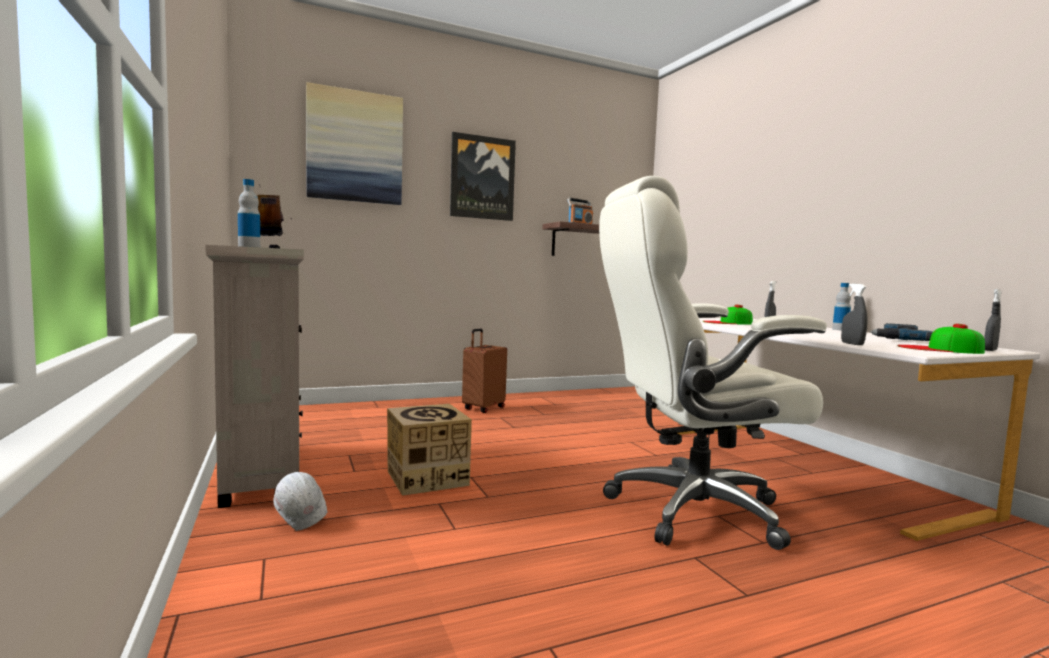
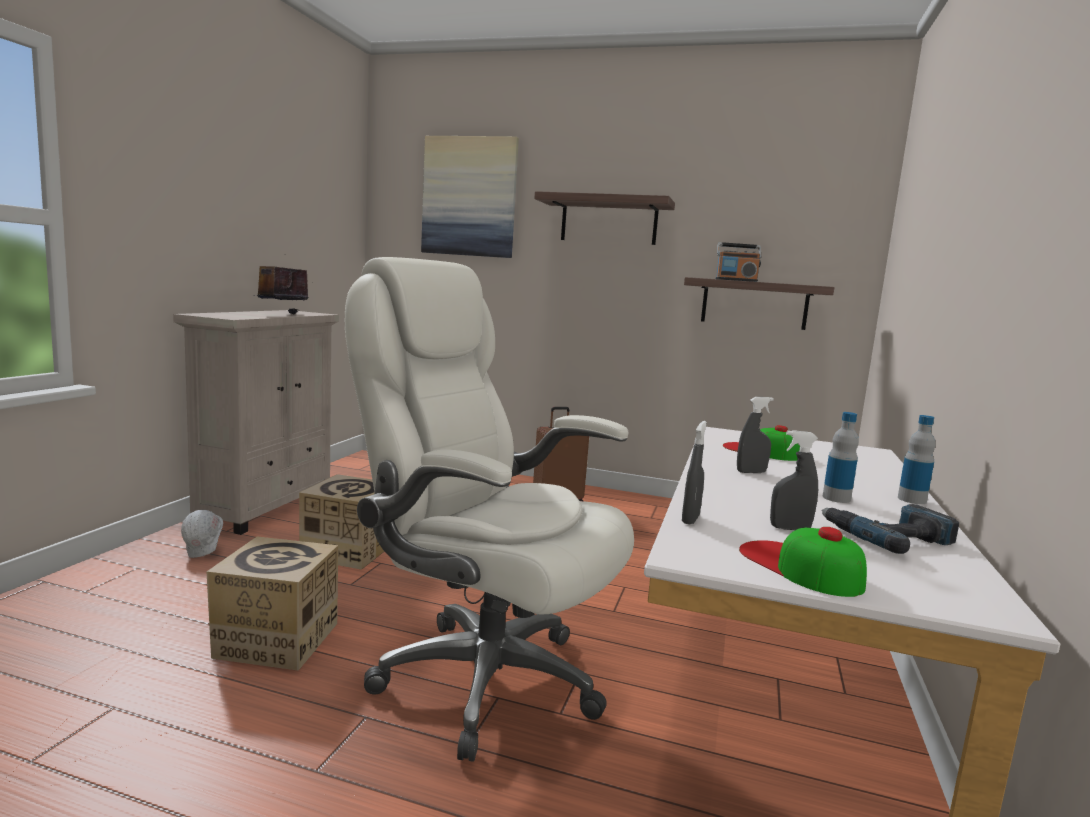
camera: 40 degrees right, 5 degrees up
(249, 247) = (211, 315): bottle -> bottle (836, 498)
(482, 178) = (609, 221): picture -> shelf
(536, 548) = (276, 640): none -> cardboard box
(990, 350) = (925, 600): grey spray bottle -> grey spray bottle (790, 528)

